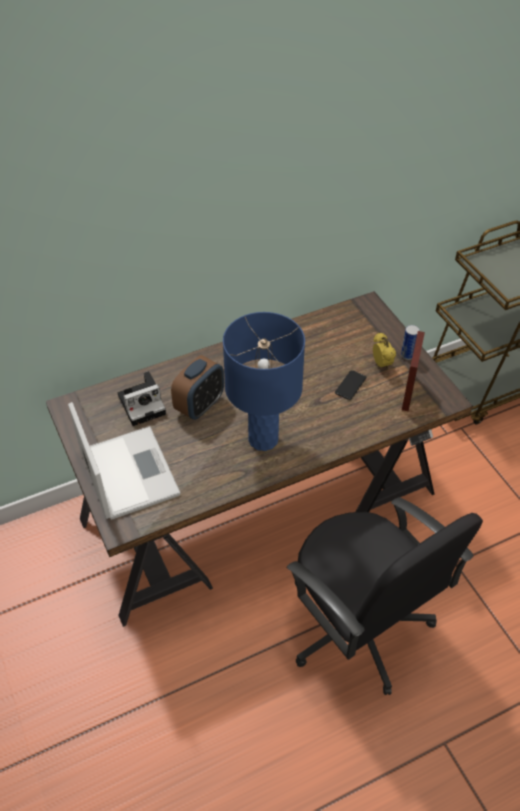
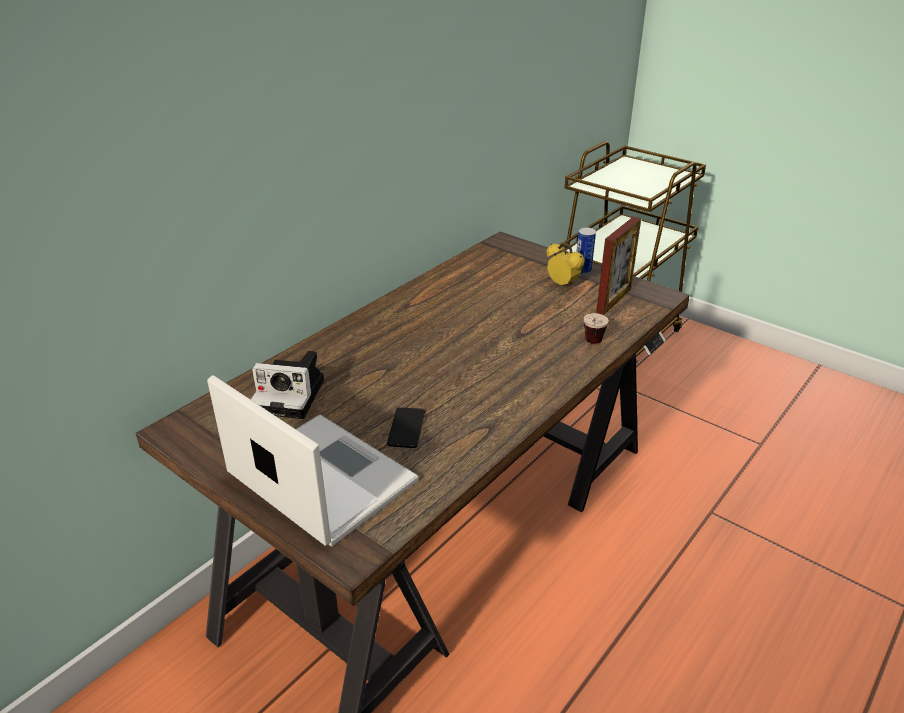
camera: 25 degrees left, 15 degrees down
(143, 404) = (292, 395): camera -> camera turned 60 degrees clockwise
(200, 405) = (373, 376): alarm clock -> none
(263, 439) = (485, 387): blue table lamp -> none
(350, 385) = (544, 310): phone -> phone (406, 428)
(359, 627) = (661, 625): black office chair -> none
(360, 429) = (592, 345): none -> cup
(408, 392) = (613, 300): picture frame -> picture frame turned 45 degrees clockwise

